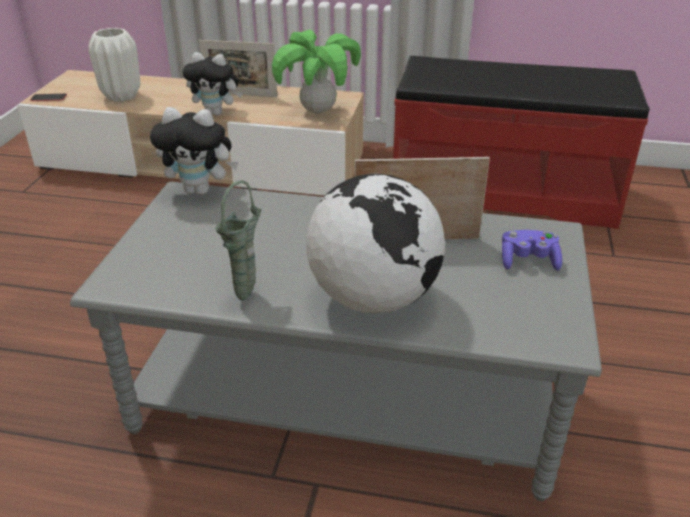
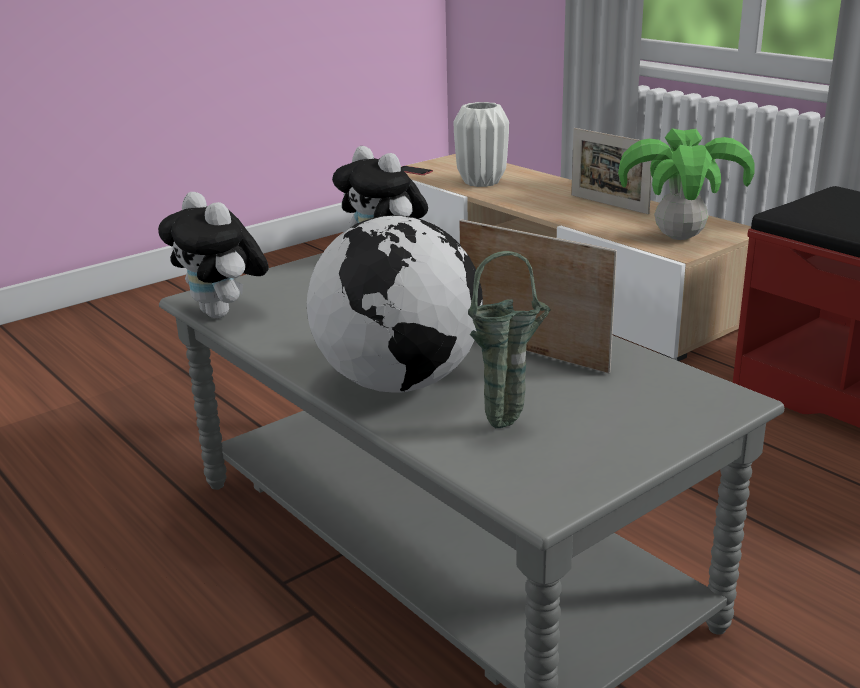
camera: 40 degrees right, 10 degrees down
(216, 113) = (557, 215): plush toy -> plush toy (223, 314)
(247, 295) = (292, 340): green vase -> green vase (508, 424)
(528, 261) = (634, 413): purple game controller -> none

